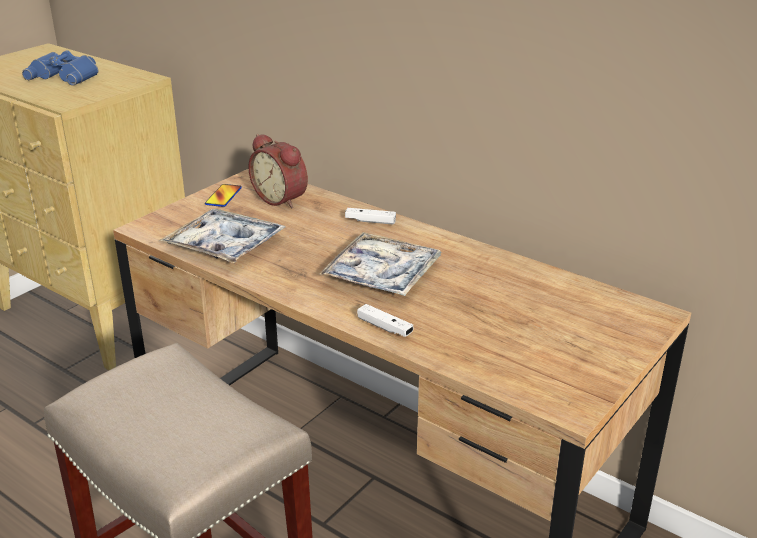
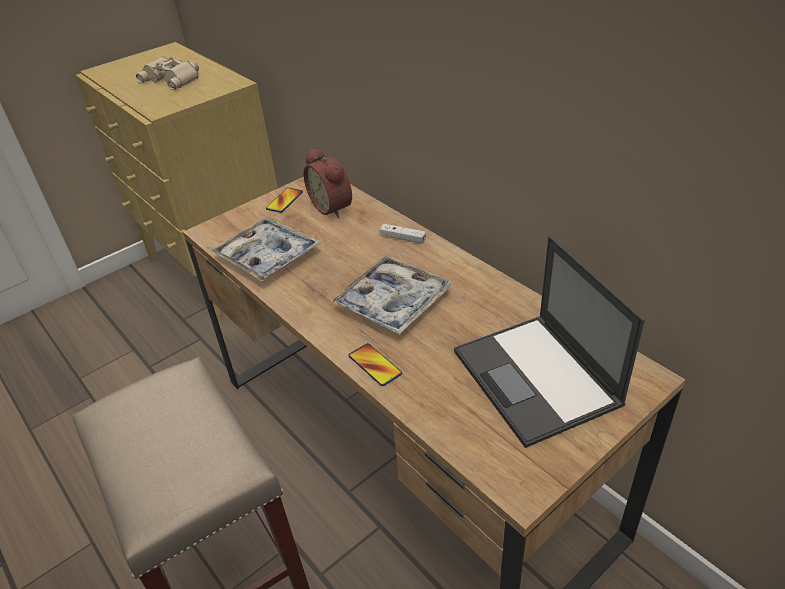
camera: 15 degrees right, 10 degrees up
(66, 75) = (173, 78): blue binoculars -> beige binoculars
(384, 327) = (375, 365): white game controller -> phone
(553, 324) = (537, 379): none -> laptop

